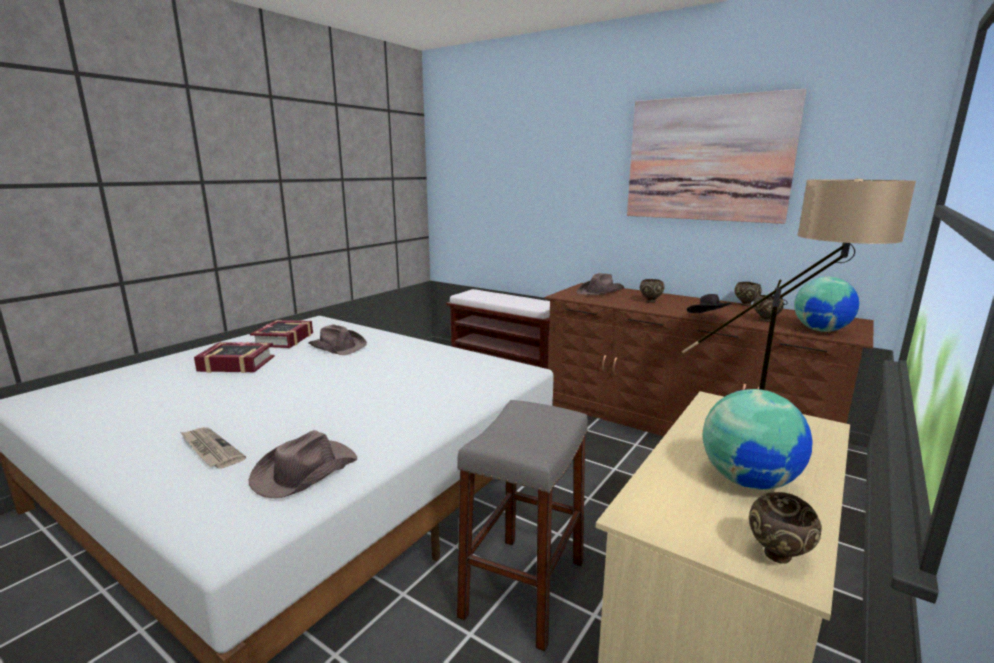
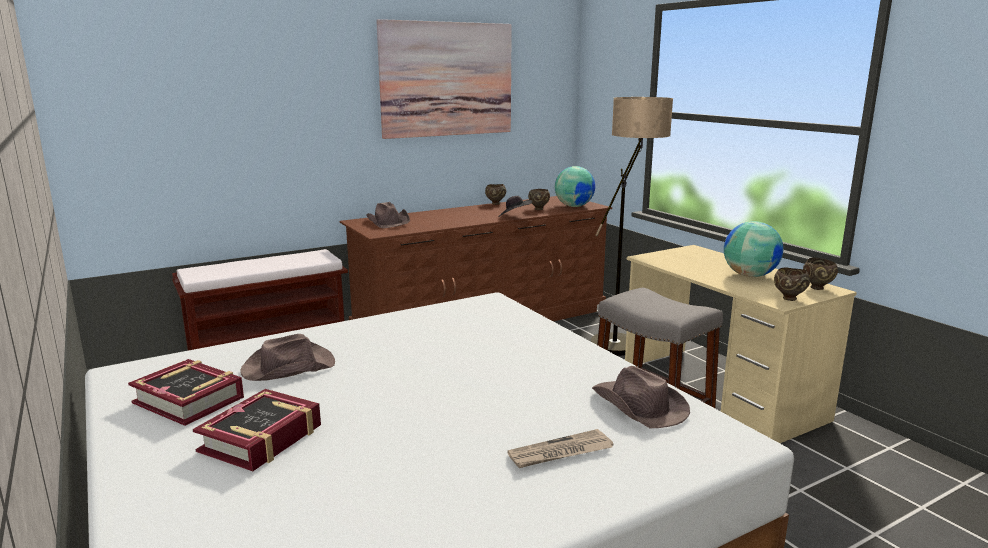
camera: 65 degrees left, 0 degrees up
(650, 301) = (446, 218): brown bowl -> brown bowl (788, 298)

